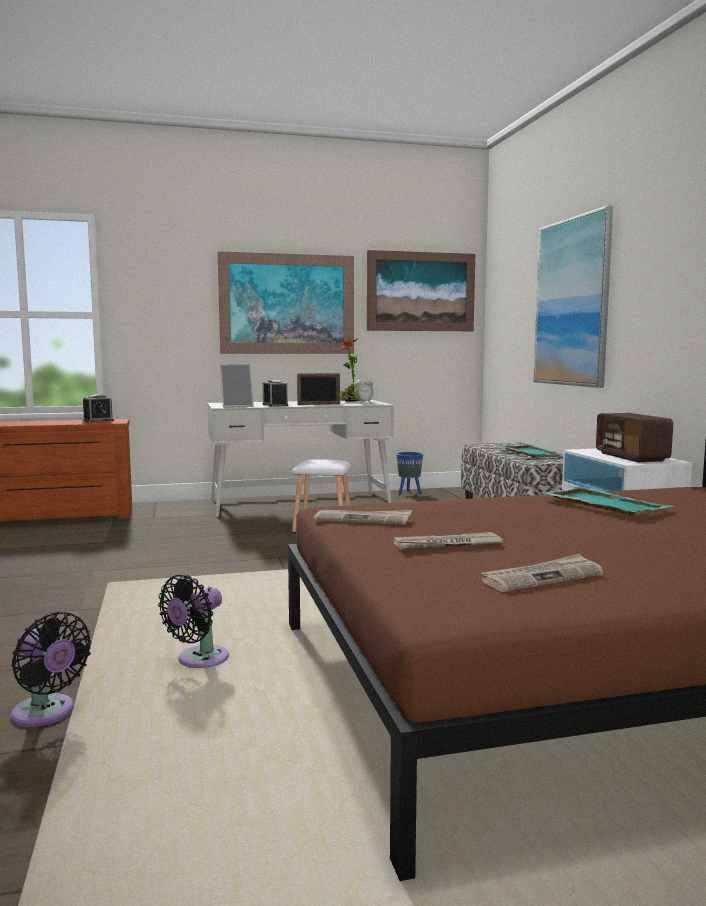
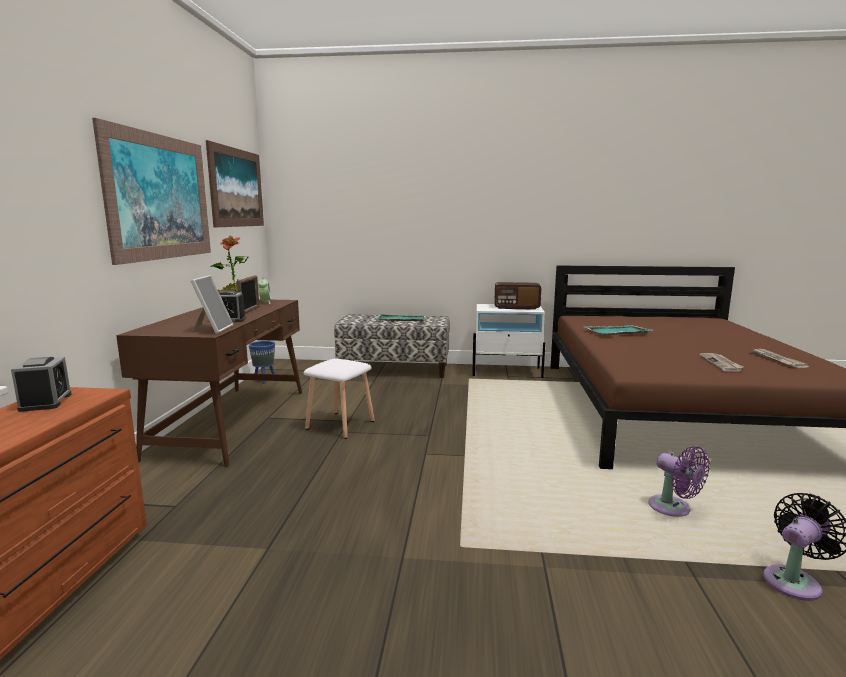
camera: 70 degrees left, 5 degrees up
(199, 660) = (673, 509): black fan -> purple fan
(300, 503) = (233, 421): white desk -> brown desk
(363, 519) = (662, 370): newspaper -> none
(572, 302) = (407, 209): picture -> none

